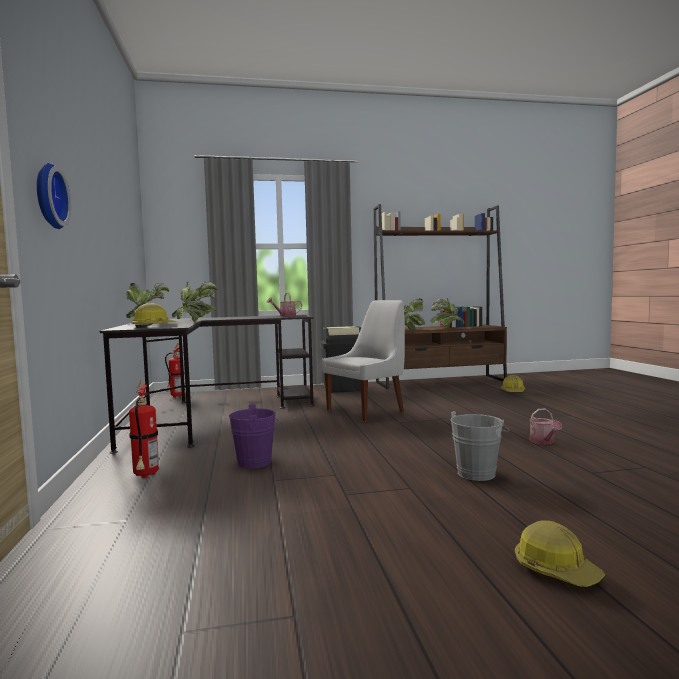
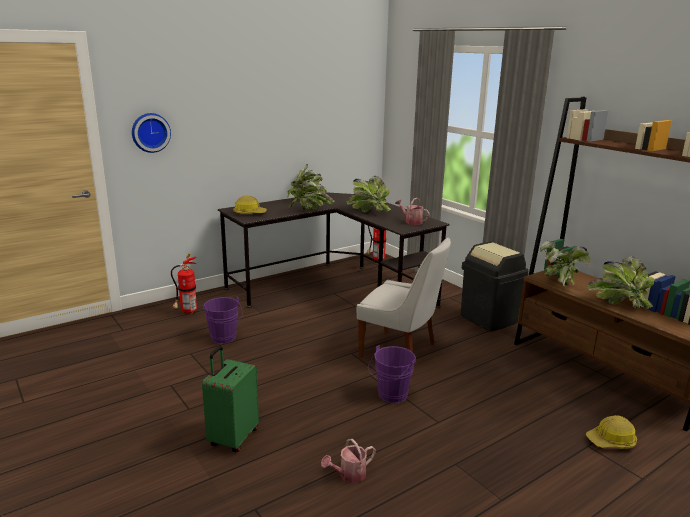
camera: 65 degrees right, 15 degrees up
(235, 318) = (368, 211): none -> potted plant
(436, 421) = (390, 396): none -> purple bucket
(478, 472) = (233, 438): grey bucket -> green suitcase
(555, 569) = (59, 483): hard hat -> none

